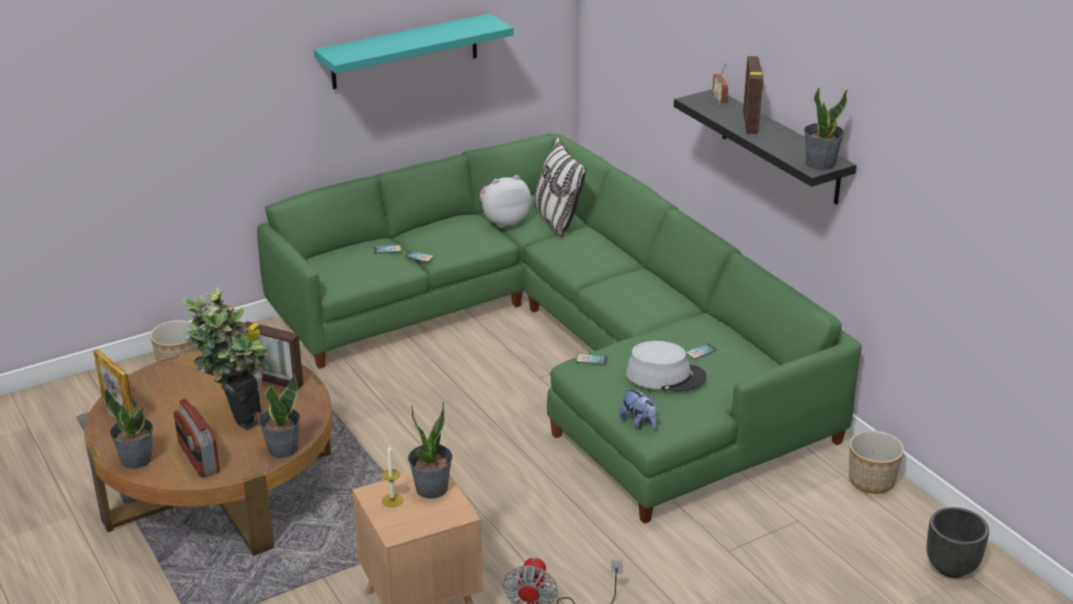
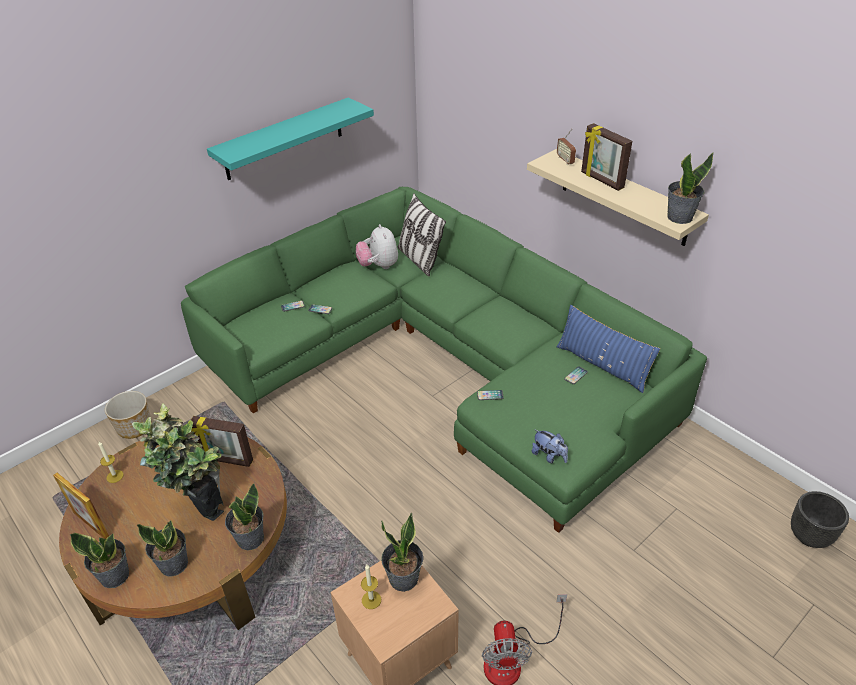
camera: 10 degrees left, 10 degrees up
(152, 380) = (115, 476): none -> candle
(198, 458) = (173, 563): radio -> potted plant
(504, 221) = (378, 266): plush toy -> plush toy turned 75 degrees counterclockwise
(665, 376) = (556, 405): grey hat -> none
(738, 347) = (602, 365): none -> blue pillow
(751, 123) = (601, 180): picture frame -> picture frame turned 150 degrees clockwise
(780, 147) = (624, 197): black shelf -> beige shelf
(872, 481) = (717, 458): planter -> none

